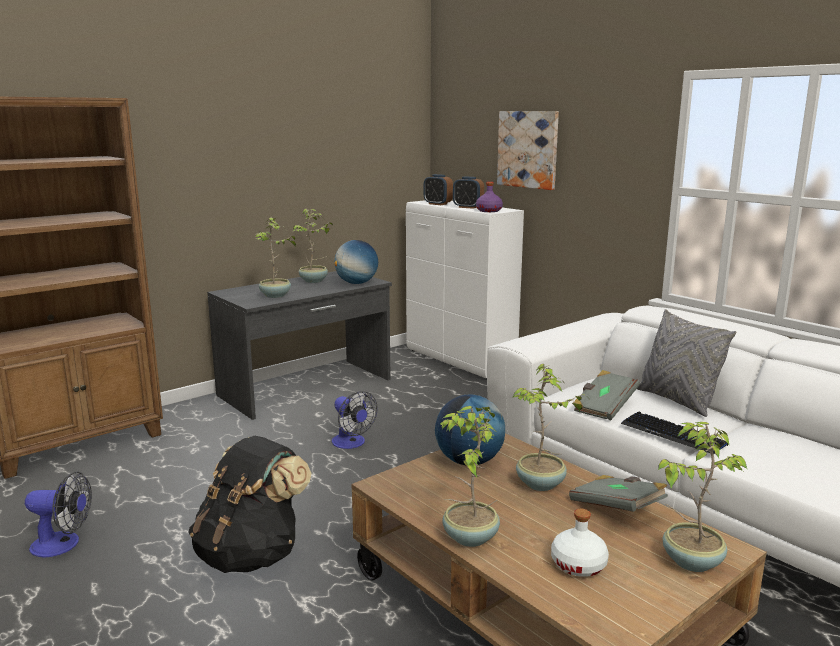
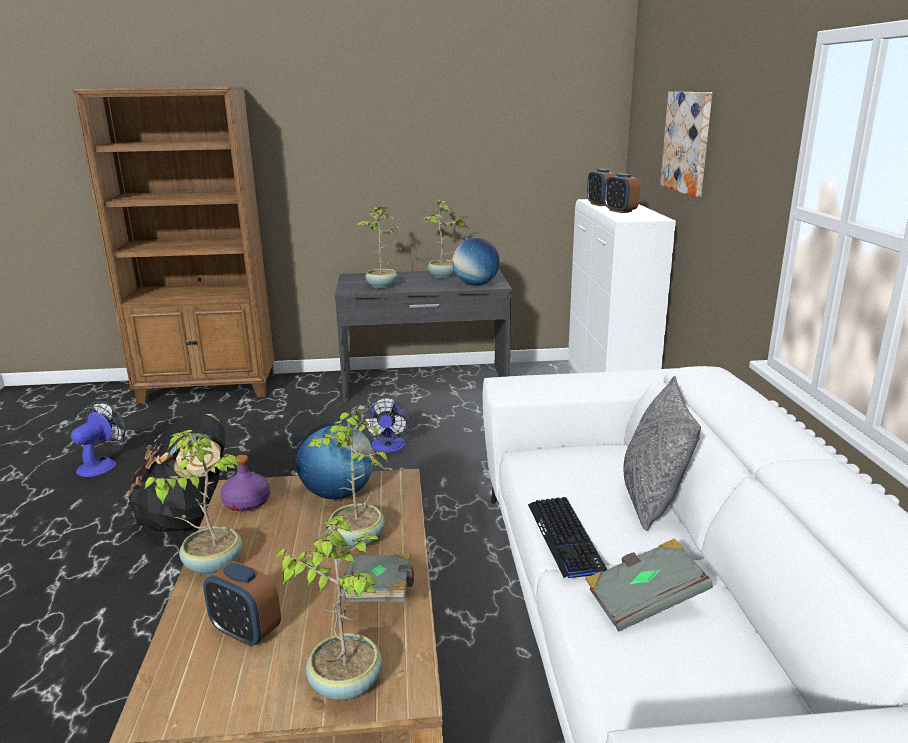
camera: 35 degrees right, 5 degrees up
(63, 544) = (102, 464): fan -> fan turned 105 degrees counterclockwise
(489, 211) = (628, 218): purple bottle -> purple bottle (246, 503)
(578, 564) = (246, 632): white bottle -> alarm clock
(604, 407) = (551, 480): grey book -> grey book (644, 601)

